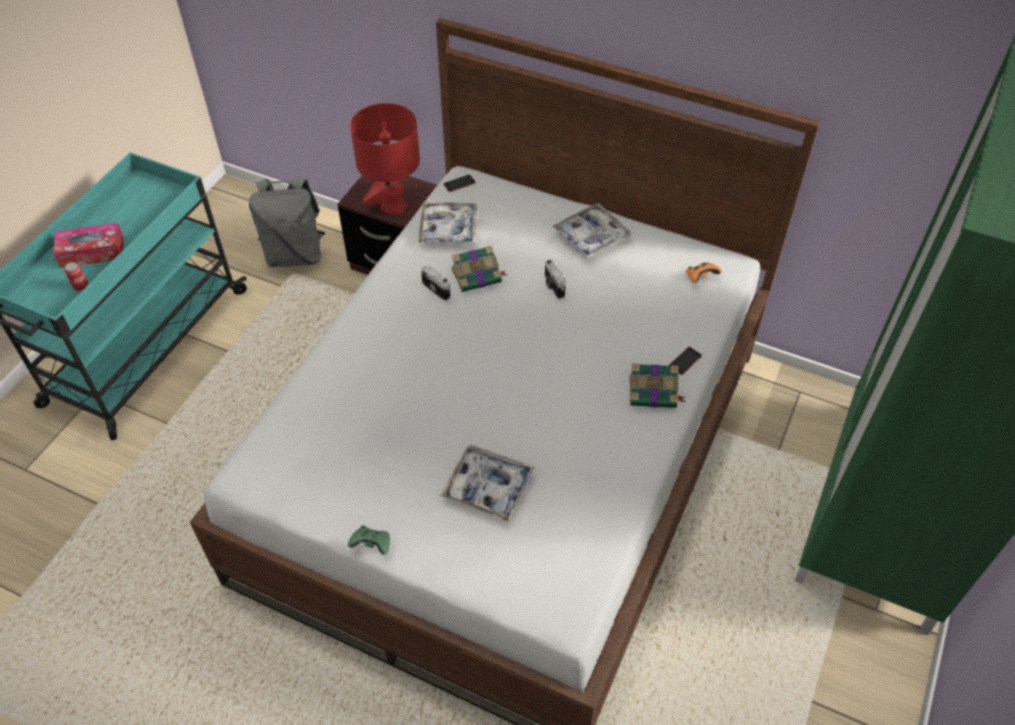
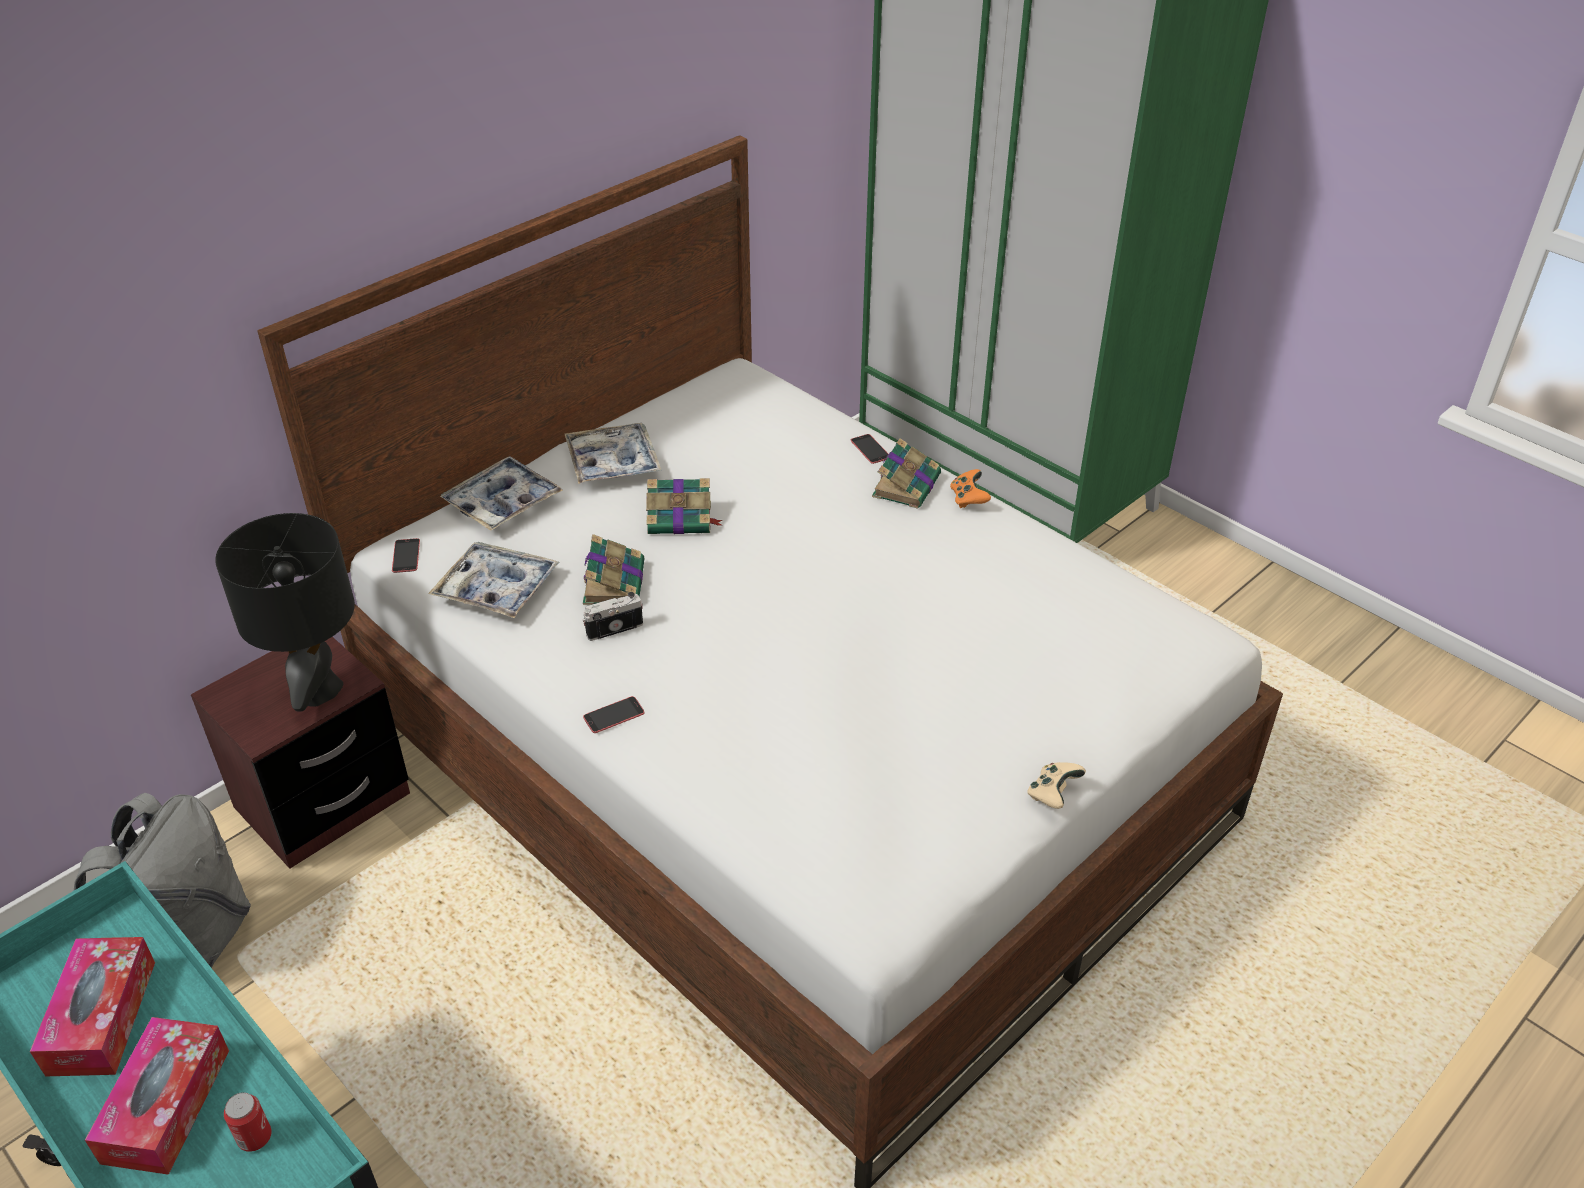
camera: 70 degrees left, 10 degrees down
(132, 213) = (102, 1017): none -> tissue box
(366, 313) = (614, 715): none -> phone
(372, 545) = (1053, 794): green game controller -> beige game controller
(393, 206) = (319, 690): red table lamp -> black table lamp
(488, 487) = (996, 659): tray -> tray (502, 502)
(553, 286) = (681, 519): camera -> book
(700, 278) = (745, 400): orange game controller -> orange game controller (968, 499)

